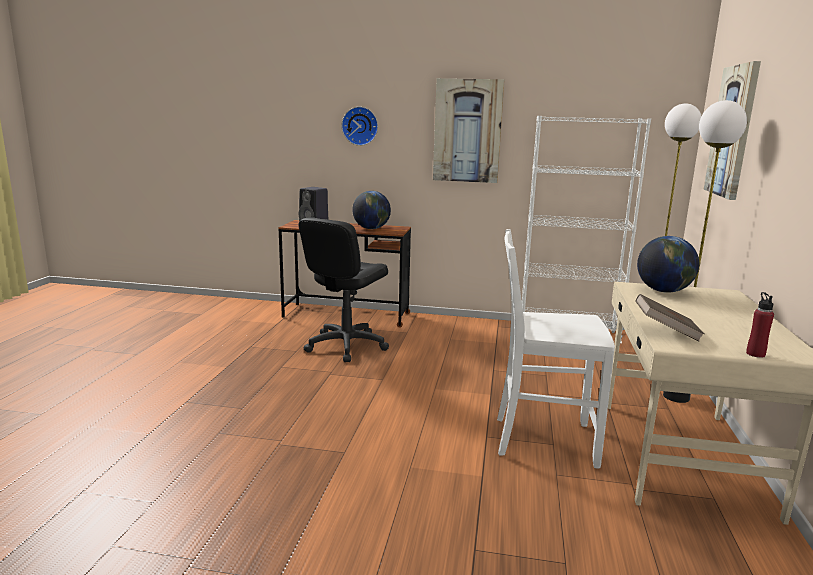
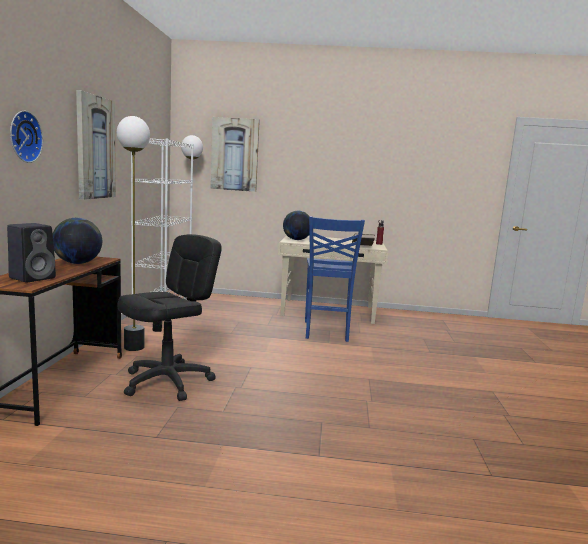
camera: 95 degrees left, 5 degrees down
(346, 346) = (168, 382): black office chair -> black office chair turned 75 degrees counterclockwise
(542, 440) = (326, 331): white chair -> blue chair
(675, 396) = (265, 302): floor lamp -> floor lamp (133, 347)

